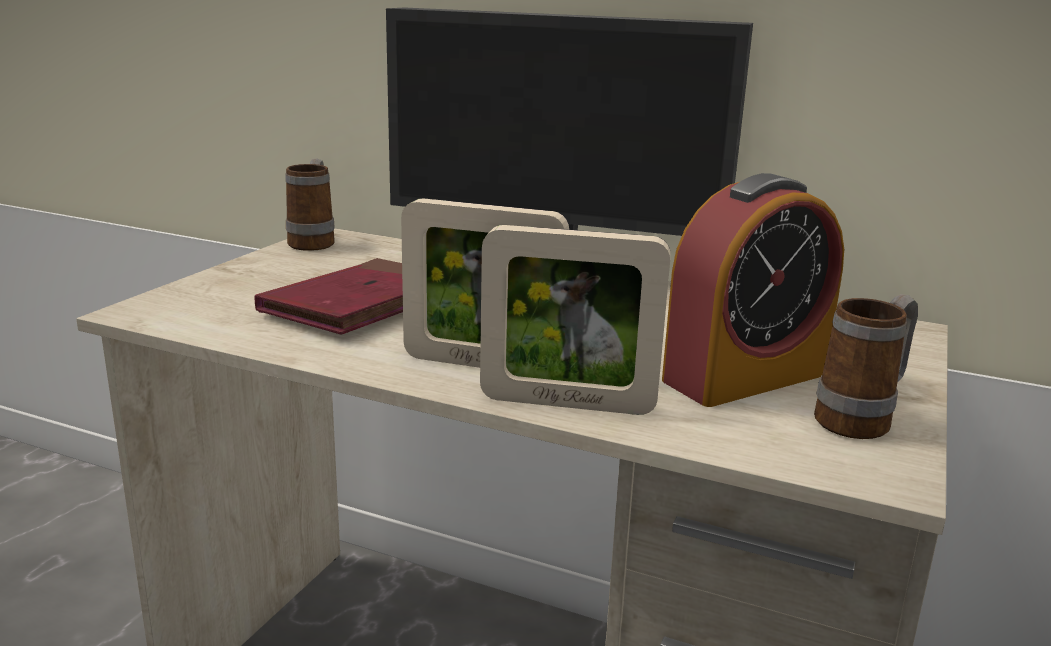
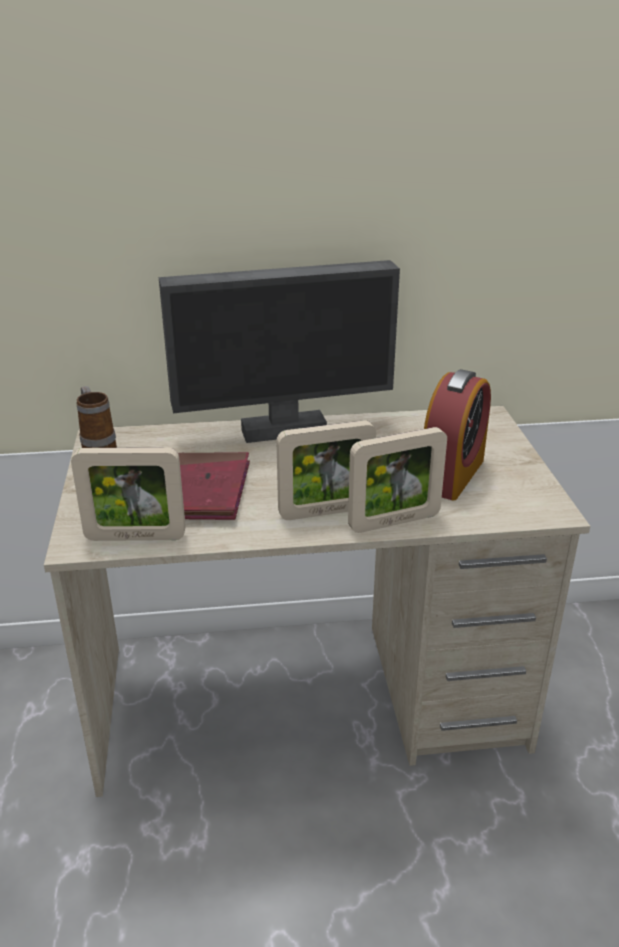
camera: 30 degrees left, 10 degrees up
(209, 322) = (135, 537): none -> picture frame
(862, 419) = (520, 483): mug -> none

